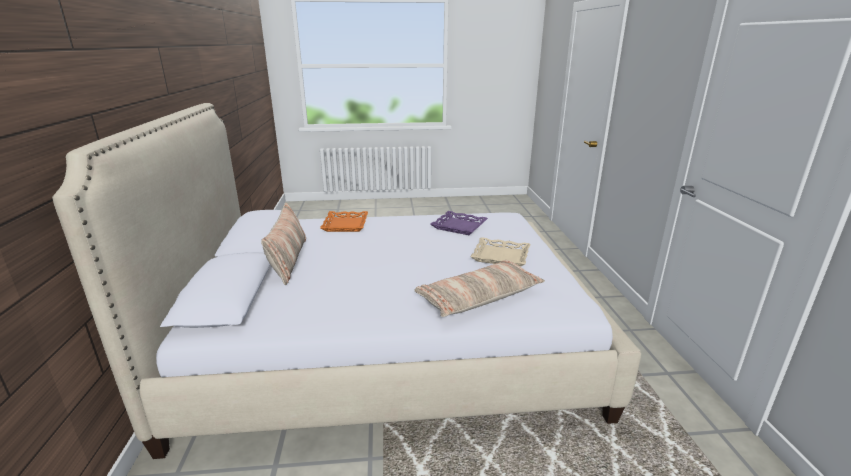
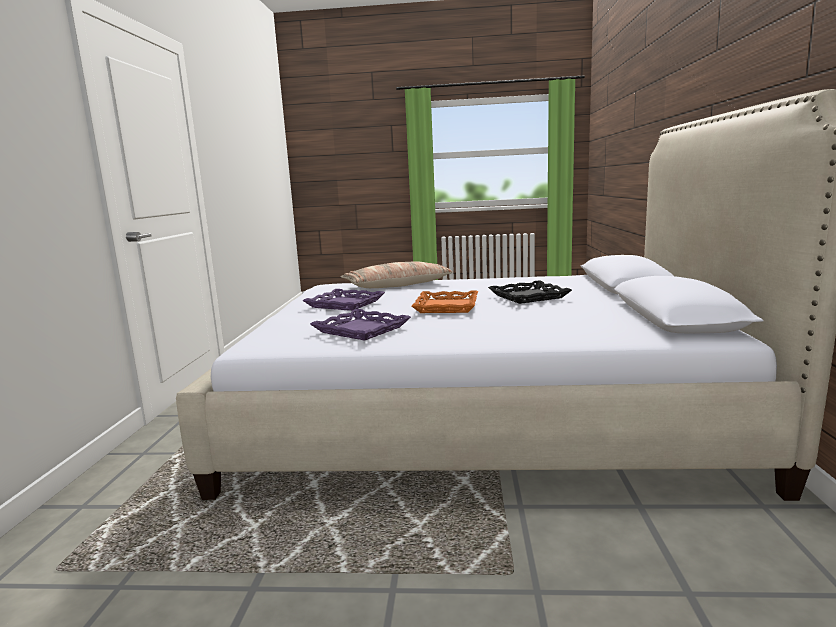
camera: 170 degrees left, 10 degrees down
(288, 260) = (600, 301): pillow -> none
(342, 266) = (528, 296): none -> black tray
(346, 225) = (555, 332): orange tray -> orange tray (446, 307)
(501, 256) = (344, 304): beige tray -> purple tray

